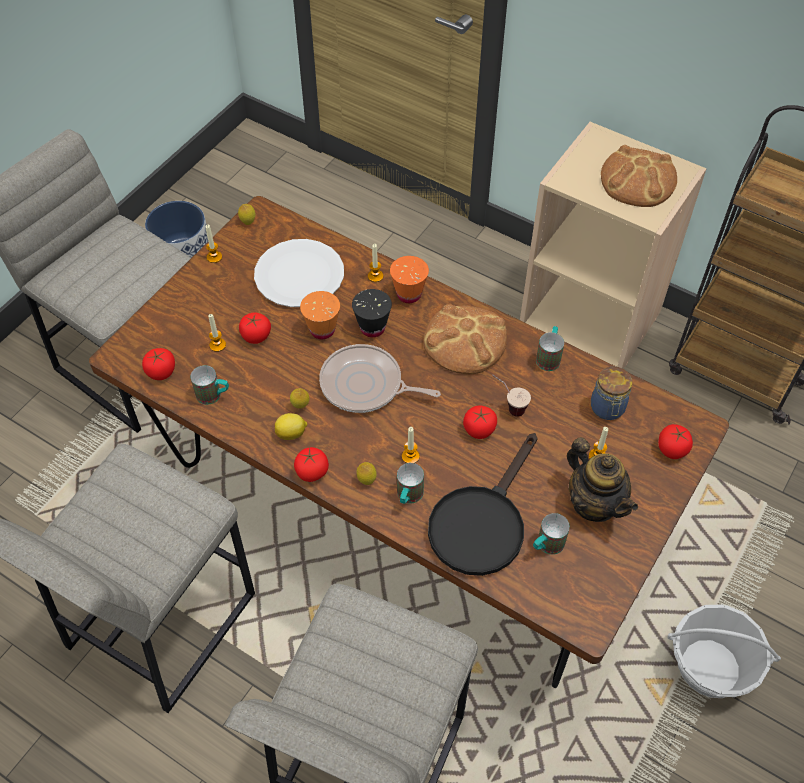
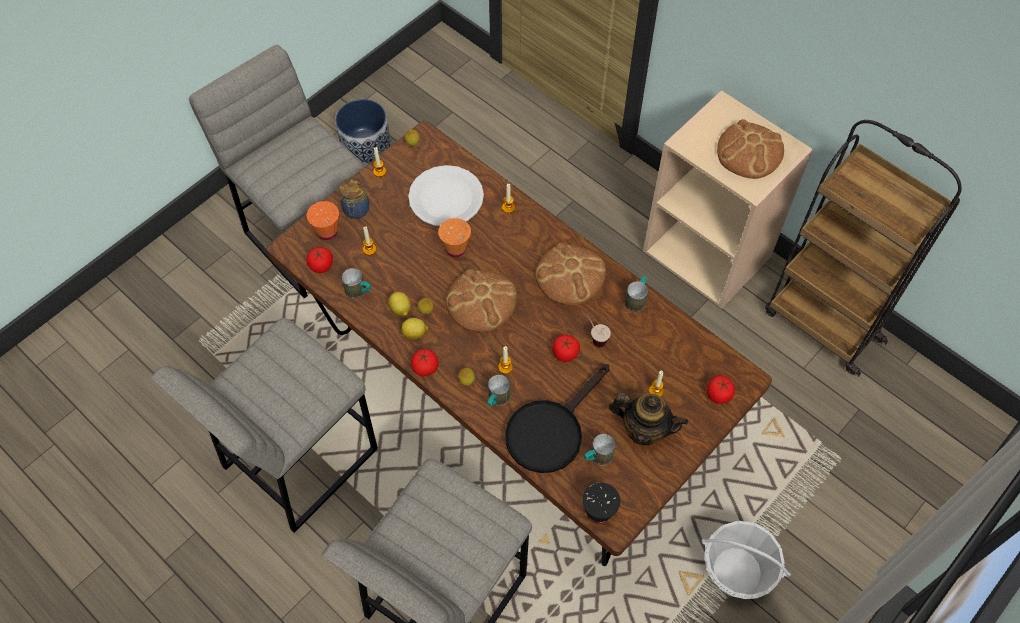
camera: 10 degrees right, 5 degrees up
(256, 336) = (401, 246): tomato -> none
(268, 408) = (400, 309): none -> lemon
(365, 385) = (481, 302): frying pan -> bread
(372, 328) = (497, 253): black cup -> black cup (598, 512)
(409, 294) = (532, 228): orange cup -> orange cup (327, 232)
(594, 503) = (644, 429): teapot -> teapot turned 45 degrees counterclockwise
(607, 409) = (674, 352): jar -> jar (356, 210)

